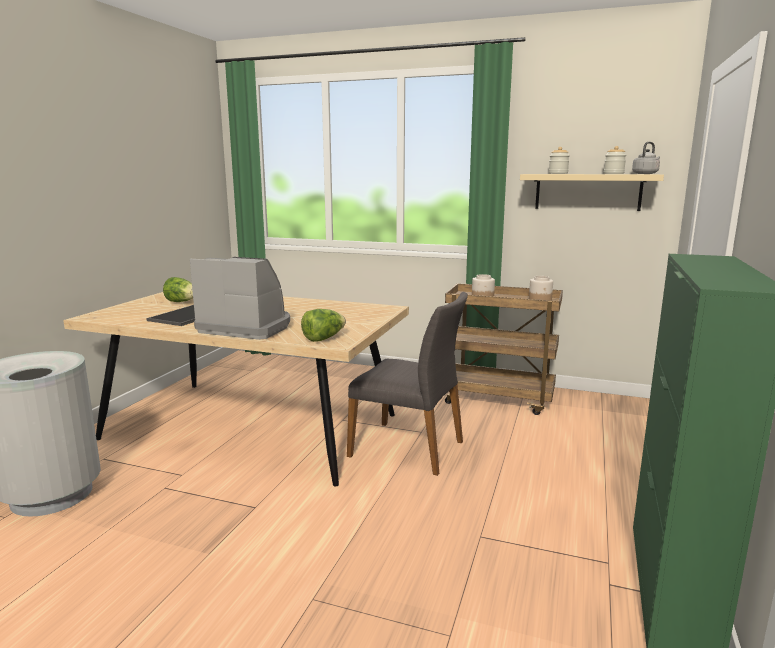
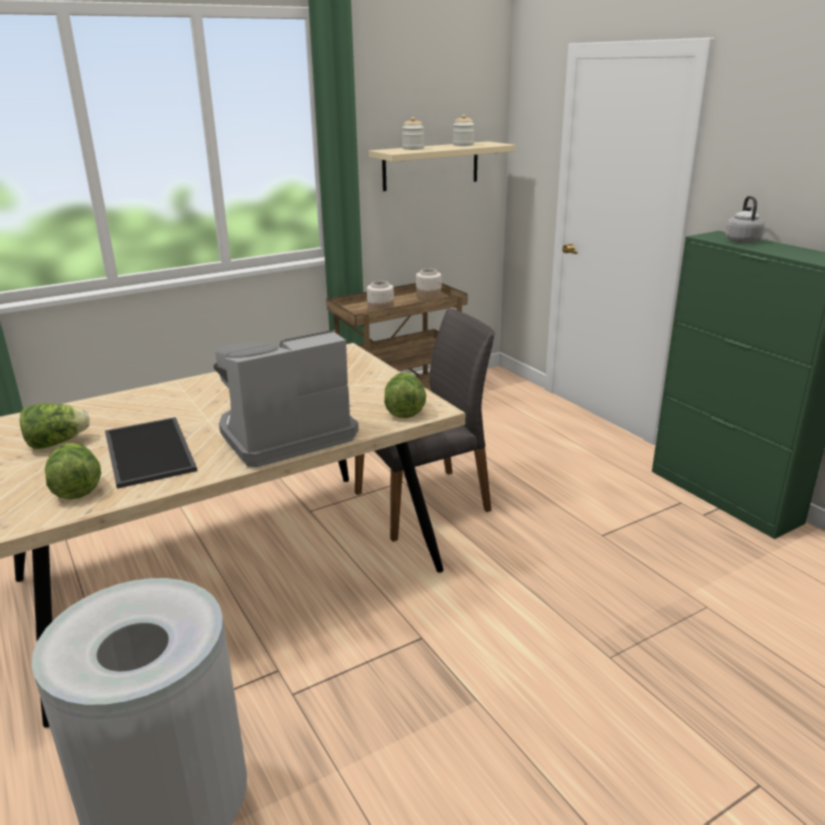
camera: 50 degrees left, 10 degrees up
(140, 316) = (76, 488): none -> lettuce
(645, 174) = (487, 143): grey kettle -> grey kettle (741, 240)

